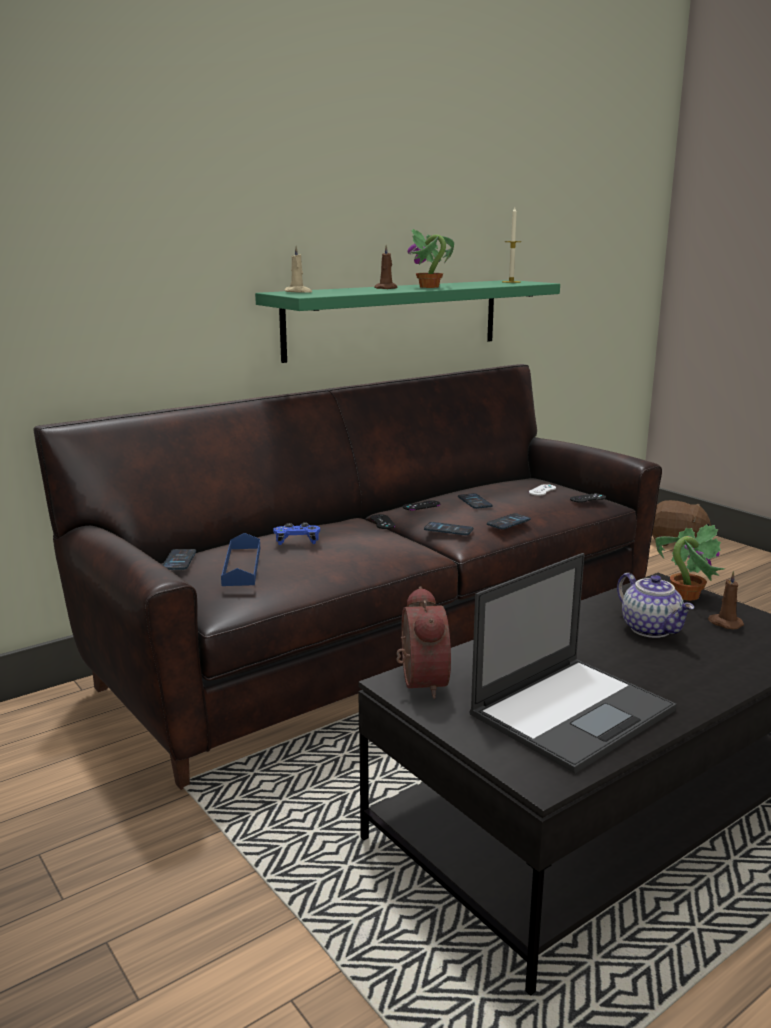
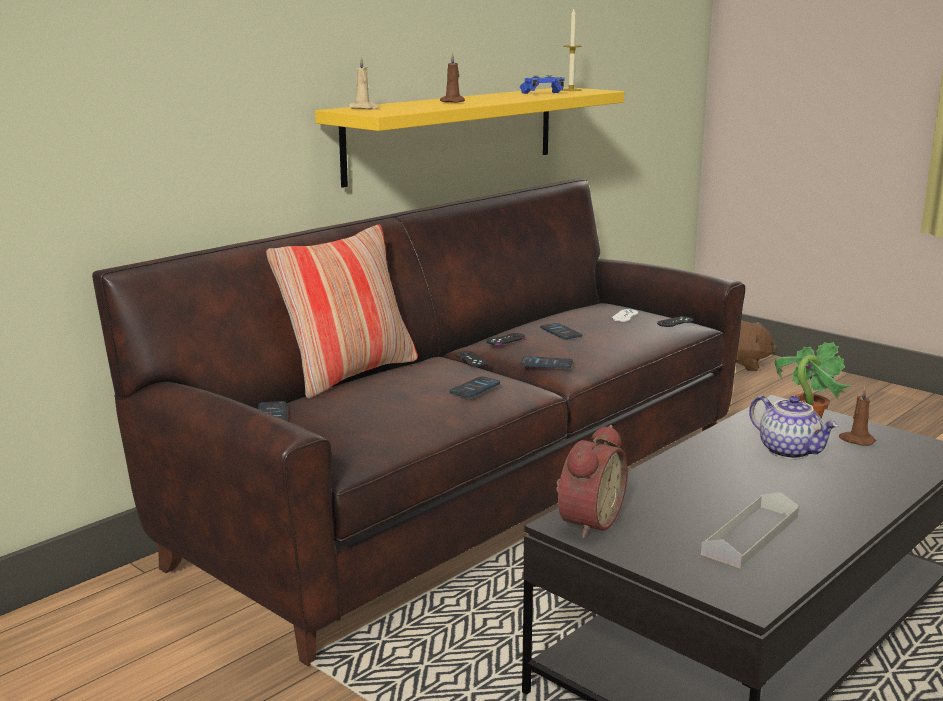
camera: 10 degrees left, 0 degrees up
(242, 566) = (348, 416): blue tray -> none
(267, 528) = (349, 373): none -> pillow
(297, 543) = (394, 387): blue game controller -> blue game controller (542, 93)
(395, 318) = (453, 133): green shelf -> yellow shelf
(418, 682) = (586, 521): alarm clock -> alarm clock turned 45 degrees clockwise
(429, 287) = (495, 99): potted plant -> none
(508, 522) = (606, 352): phone -> phone (475, 388)
(573, 711) = (750, 535): laptop -> grey tray

